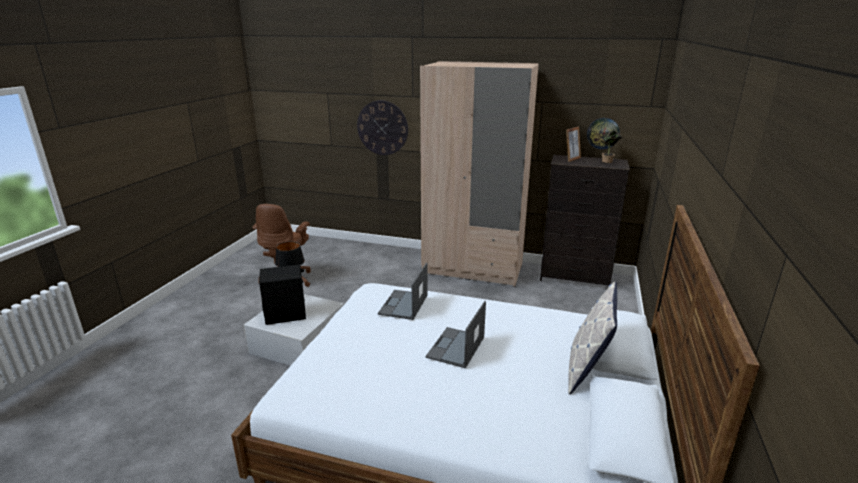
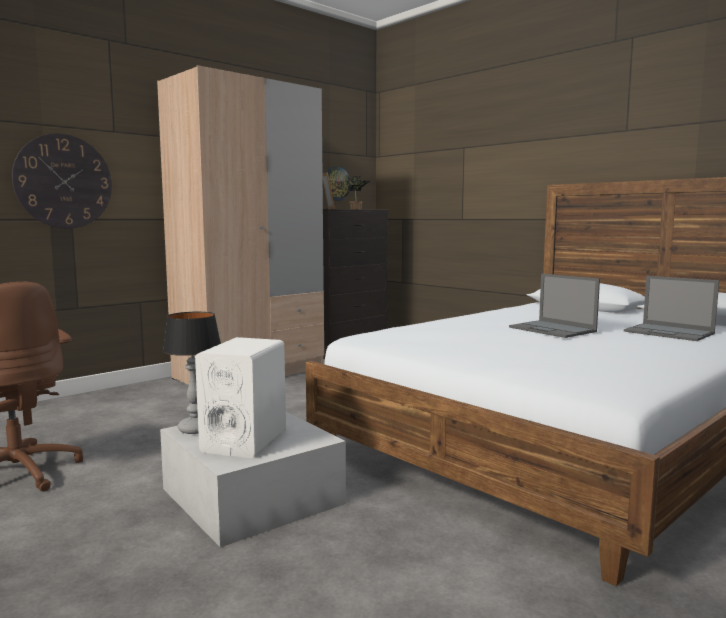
camera: 60 degrees left, 15 degrees down
(286, 315) = (244, 440): black speaker -> white speaker
(403, 305) = (436, 329): laptop -> laptop (670, 333)
(587, 370) = (617, 314): pillow -> none

